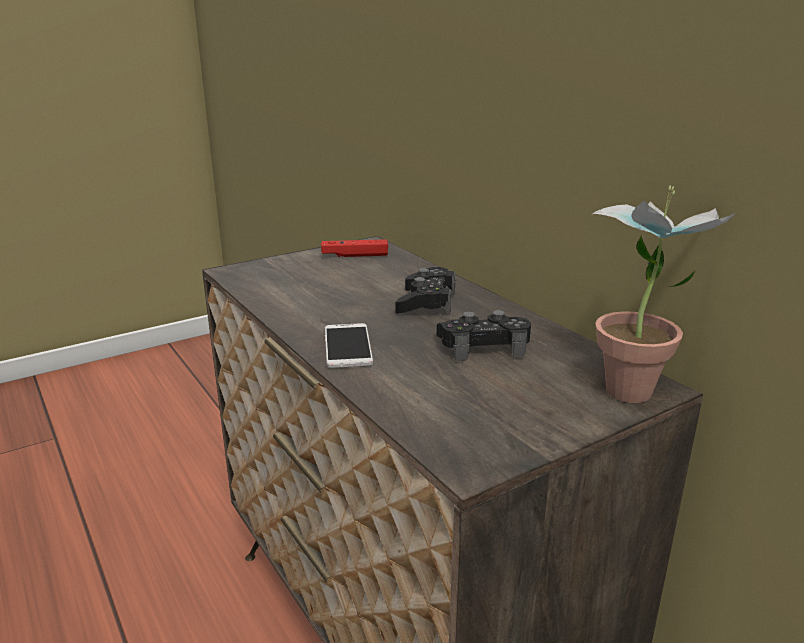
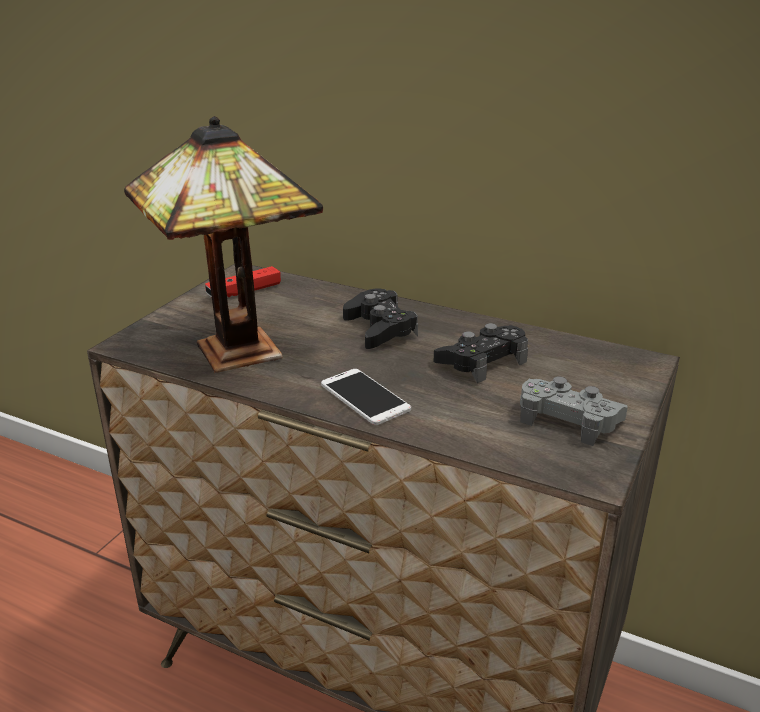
camera: 30 degrees left, 5 degrees up
(291, 293) = (234, 354): none -> table lamp
(506, 412) = (569, 419): none -> grey game controller
(637, 385) = (632, 363): potted plant -> none

